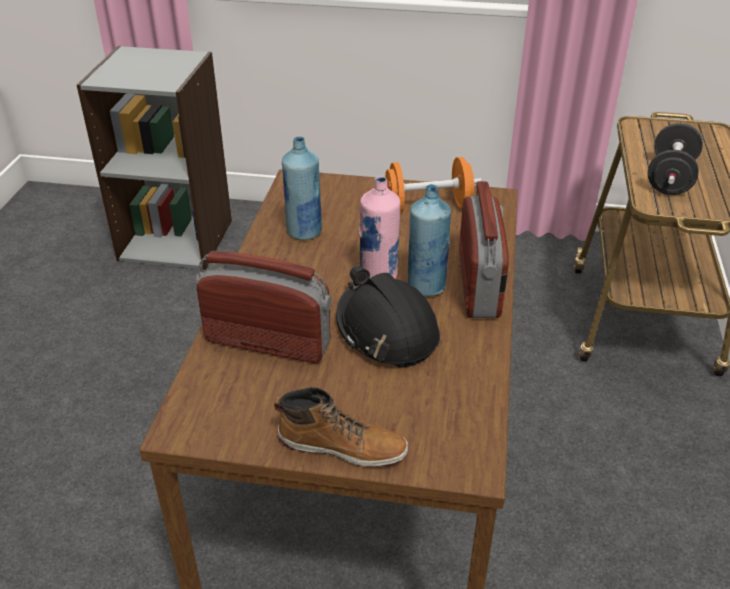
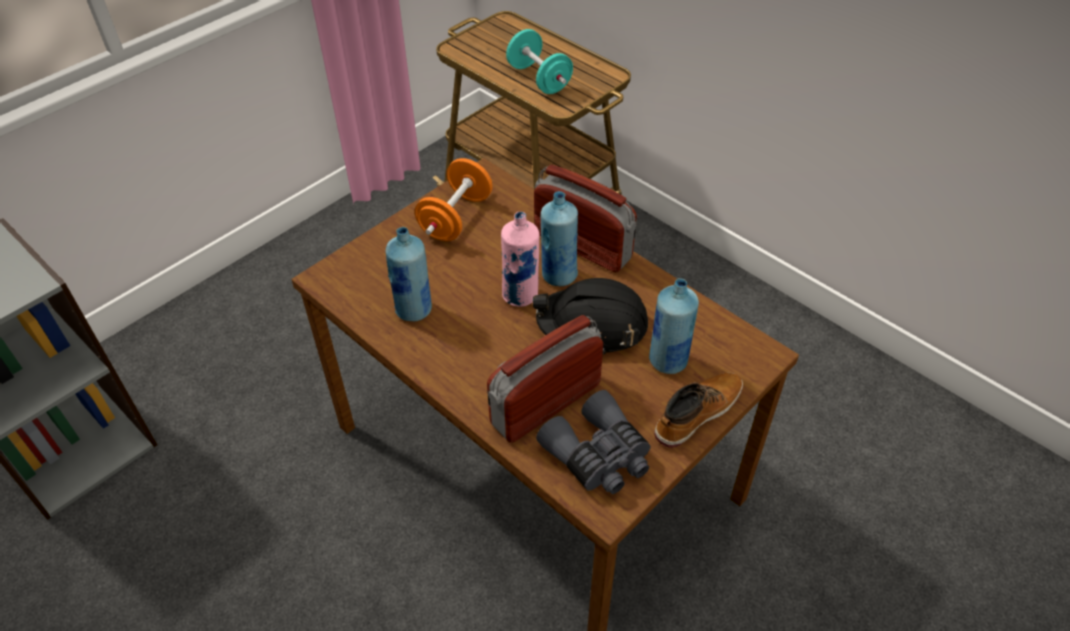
camera: 55 degrees left, 10 degrees up
(235, 399) = (599, 455): none -> grey binoculars
(391, 398) = (668, 361): none -> blue bottle
(670, 178) = (539, 79): black dumbbell -> turquoise dumbbell

